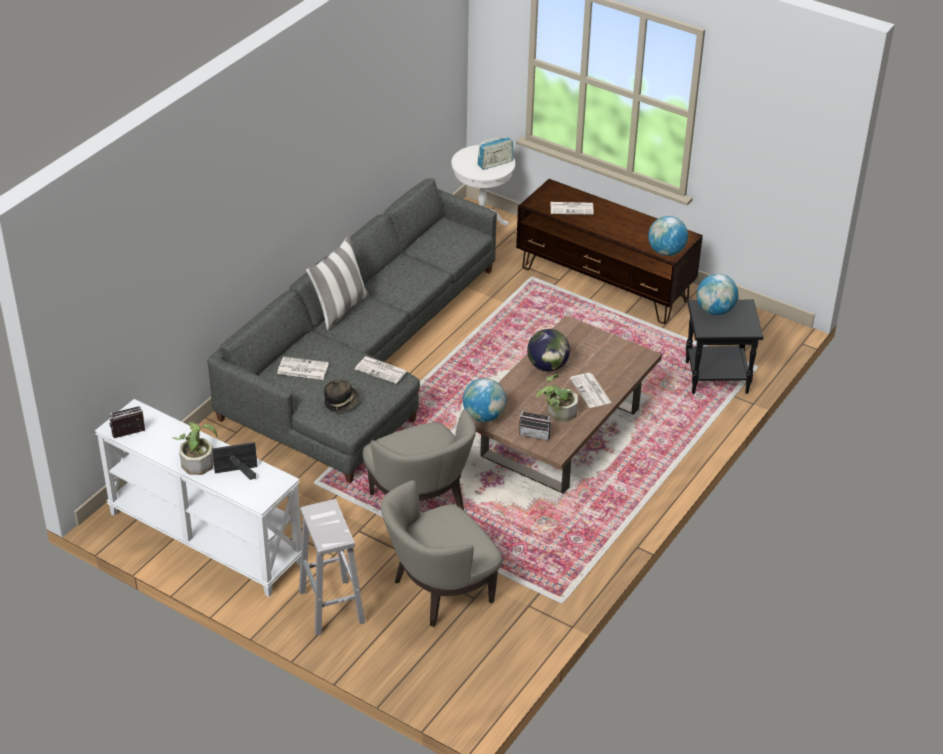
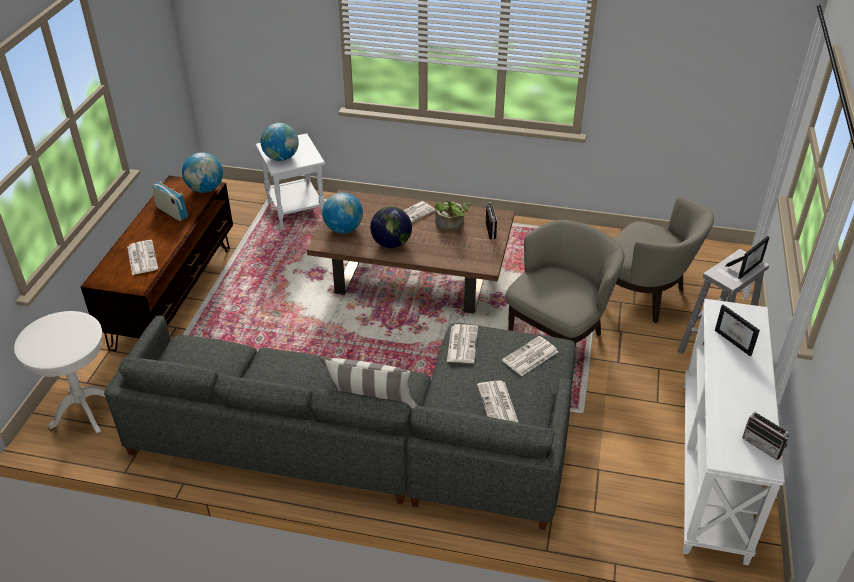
camera: 110 degrees left, 0 degrees up
(198, 460) = (747, 374): potted plant -> none
(324, 532) = (746, 267): none -> picture frame
(341, 402) = (530, 357): hat -> newspaper
(484, 416) = (484, 263): globe -> globe (343, 229)
(495, 163) = (61, 327): radio -> radio (172, 212)
(717, 377) = (294, 209): black side table -> white side table

